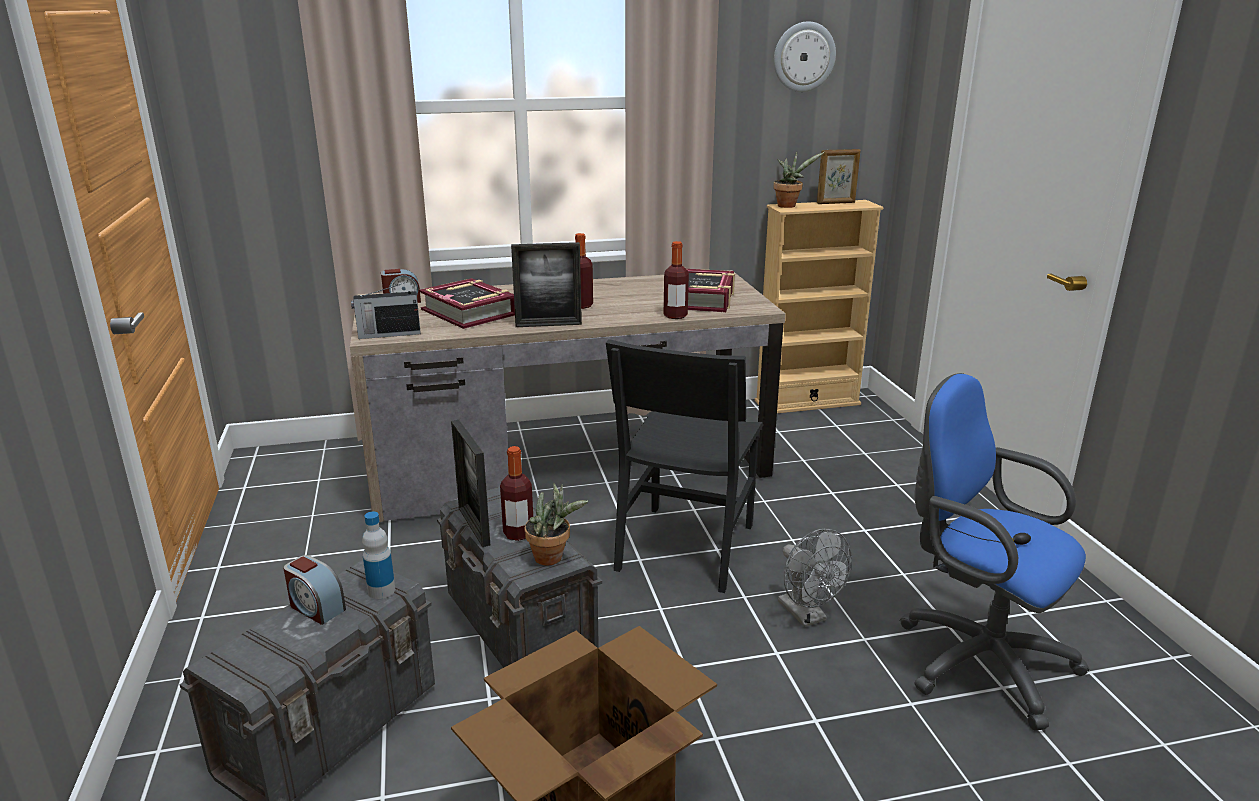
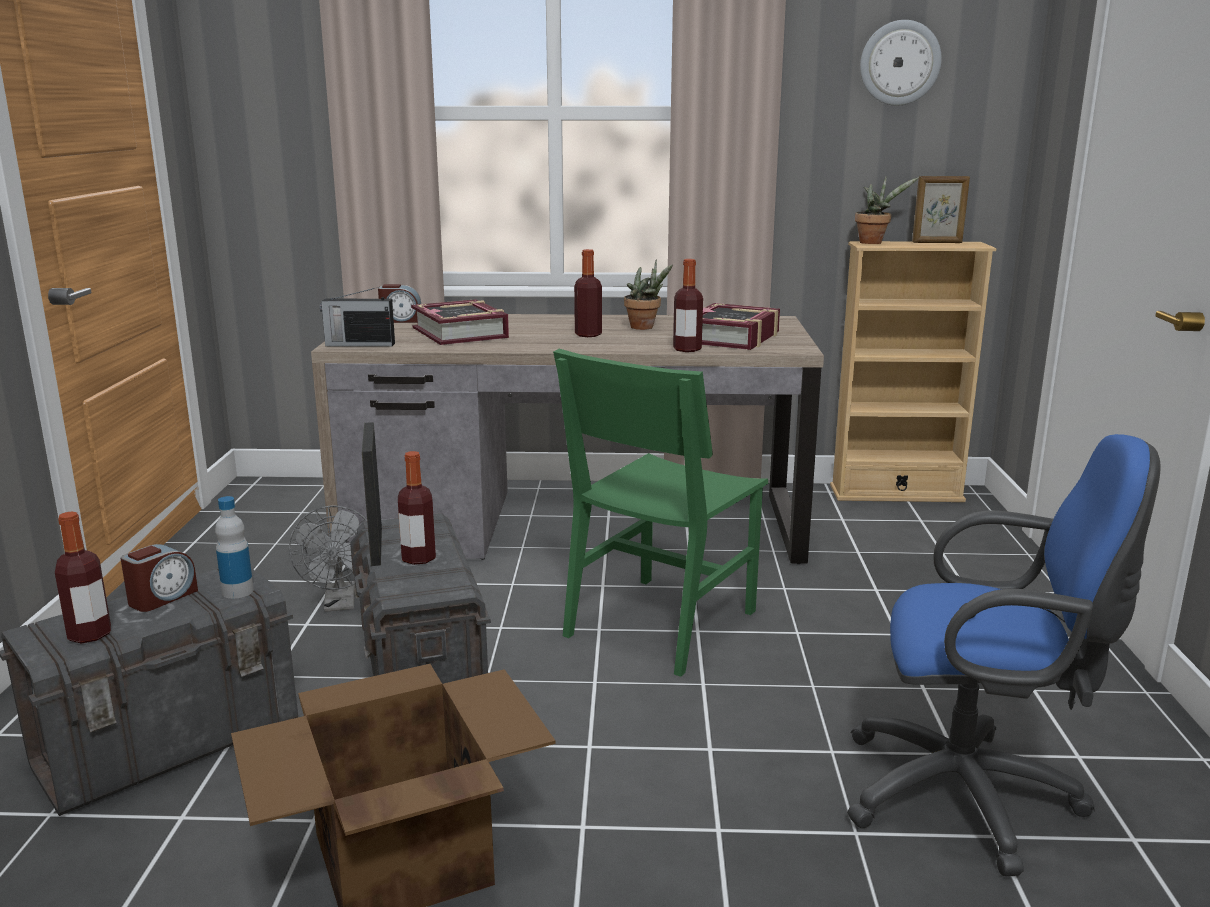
camera: 15 degrees right, 5 degrees down
(275, 657) = (90, 635): none -> bottle
(316, 608) = (162, 598): alarm clock -> alarm clock turned 105 degrees counterclockwise
(548, 325) = (535, 347): picture frame -> none
(553, 558) = (439, 585): potted plant -> potted plant (645, 327)
(685, 546) = (660, 623): black chair -> green chair
(807, 616) = (771, 715): grey fan -> grey fan (340, 604)
(975, 659) = (972, 797): blue office chair -> blue office chair turned 135 degrees clockwise

